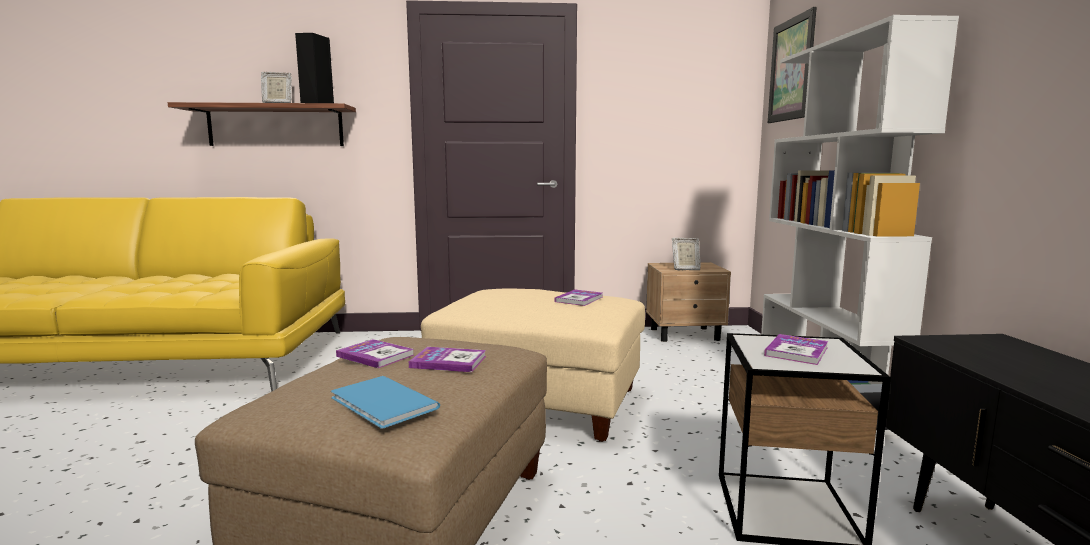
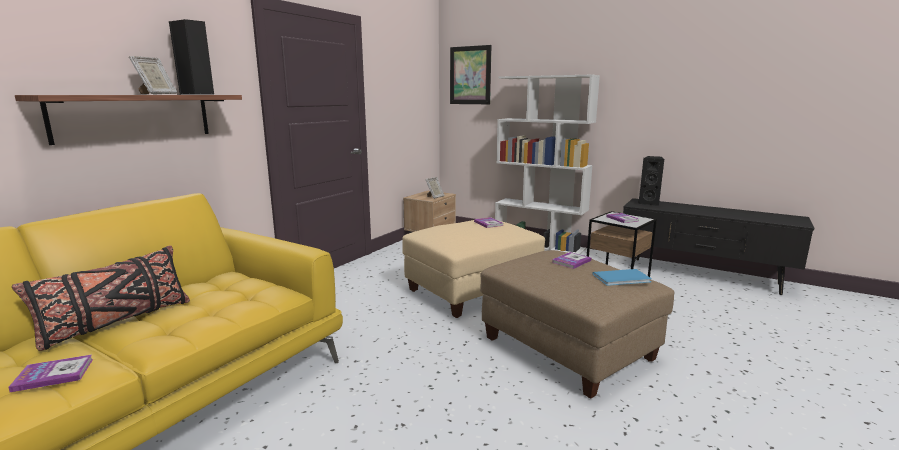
camera: 55 degrees left, 5 degrees up
(146, 280) = (117, 322): none -> black pillow
(375, 355) = (545, 271): book -> book (54, 374)
(1003, 349) = (649, 203): none -> black speaker

